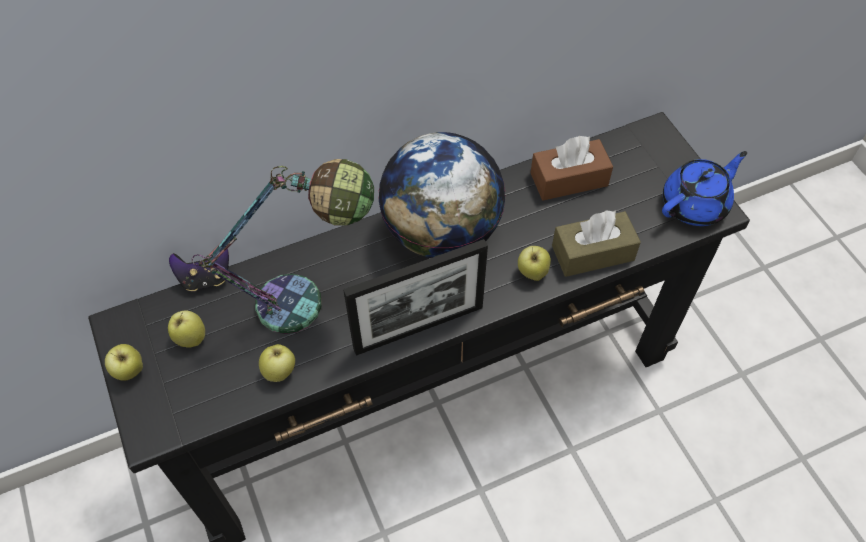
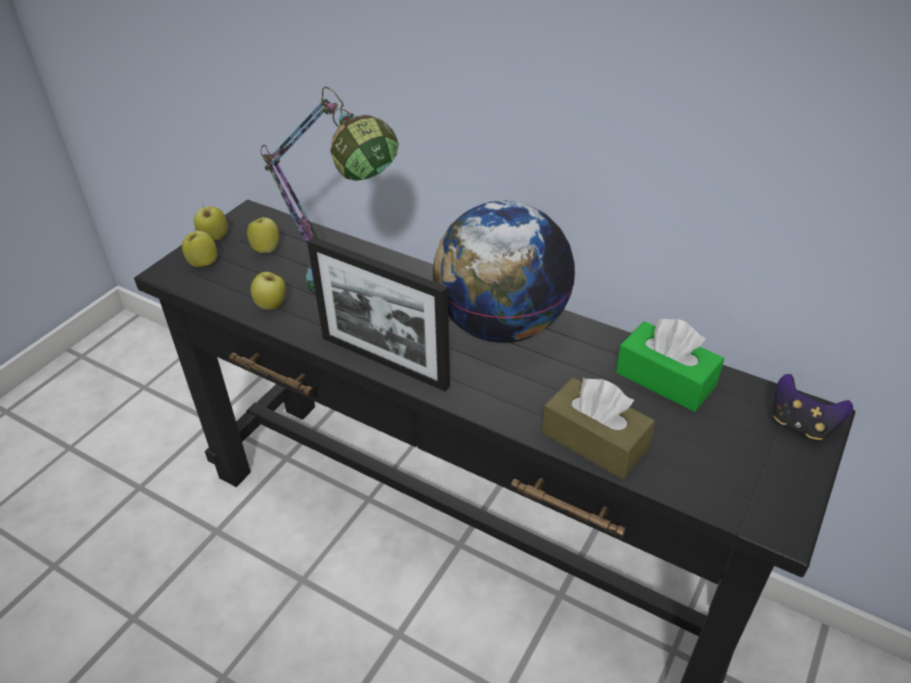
camera: 55 degrees right, 15 degrees down
(205, 278) = (326, 229): game controller -> game controller (801, 424)
(532, 273) = (520, 407): apple -> apple (203, 263)
(569, 179) = (665, 379): brown tissue box -> green tissue box
(695, 204) = (763, 499): blue teapot -> none

